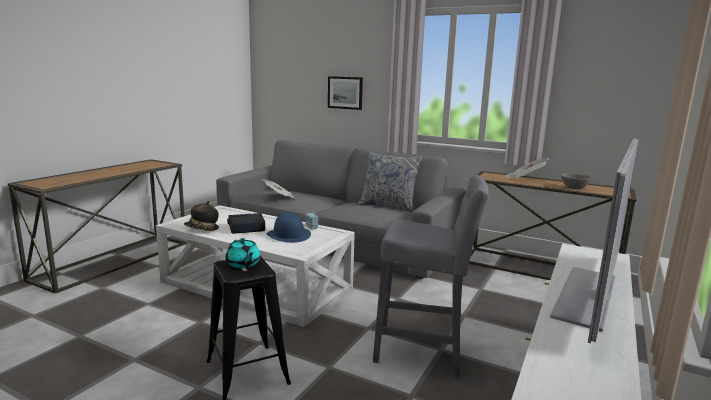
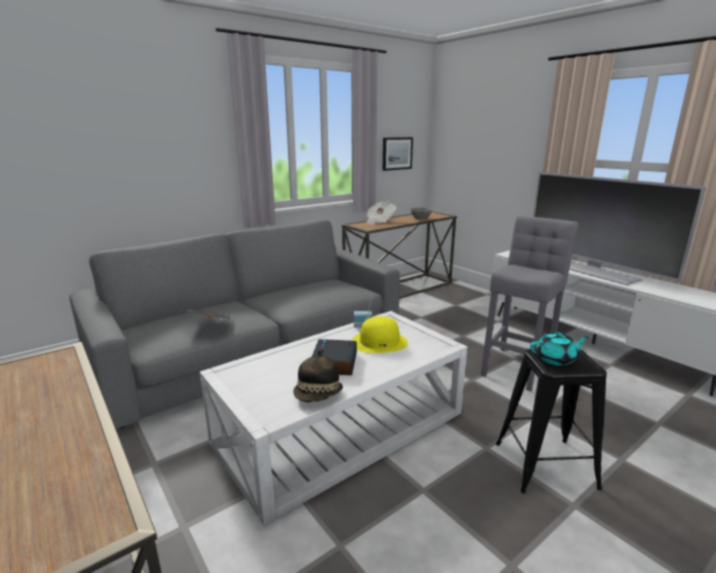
camera: 65 degrees left, 5 degrees up
(289, 235) = (379, 342): blue hat -> yellow hat
(345, 92) = (162, 163): picture -> picture (397, 153)
(388, 206) = (301, 285): pillow -> none

